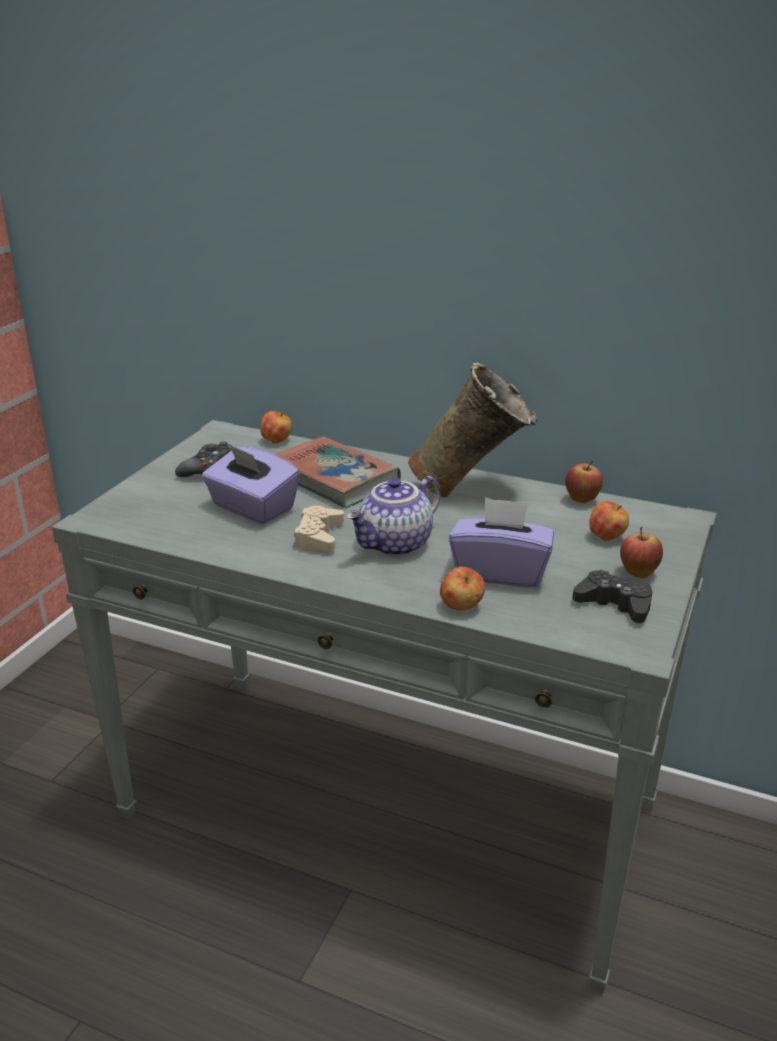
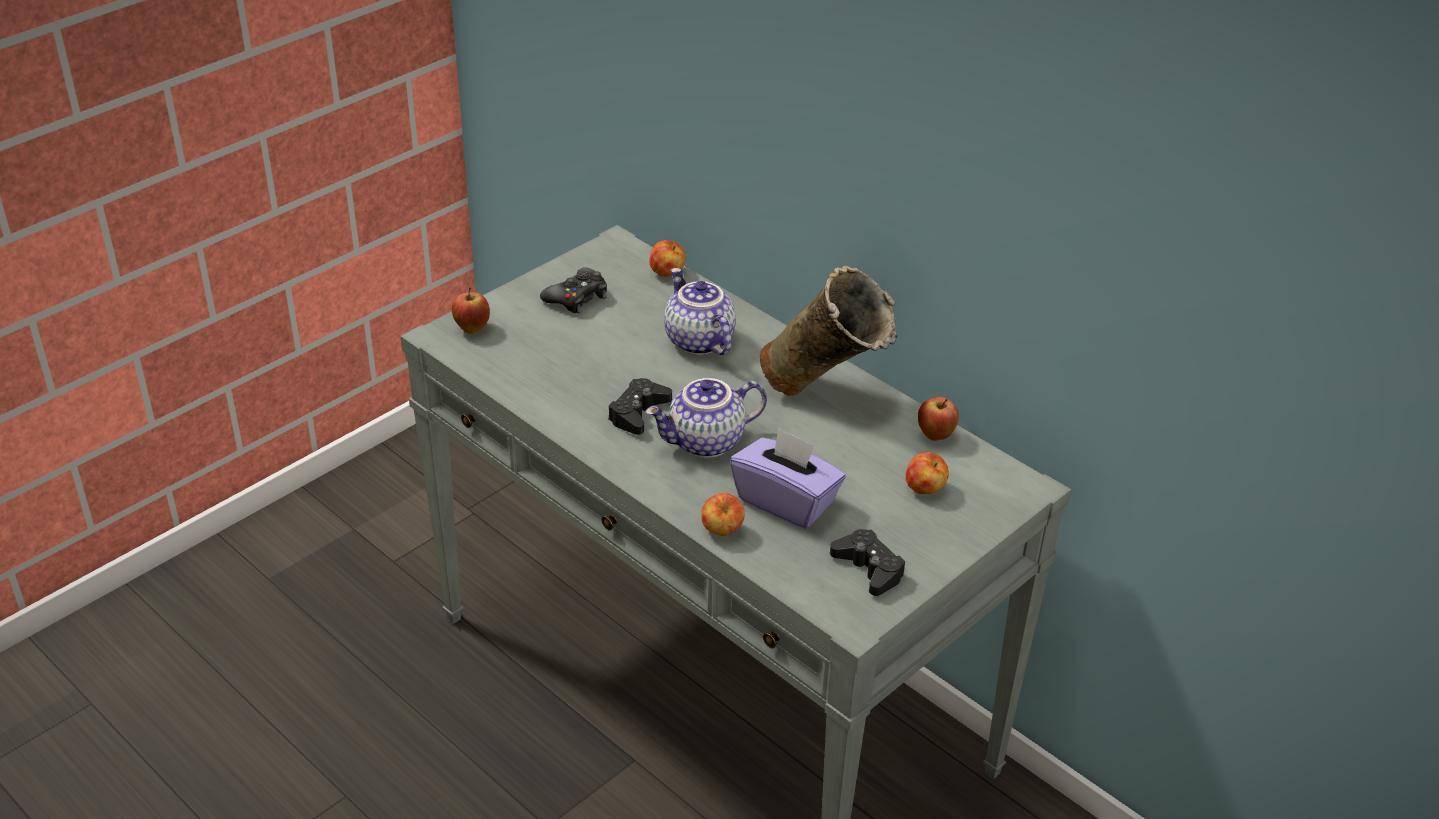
camera: 20 degrees right, 10 degrees up
(252, 508) = (594, 360): purple tissue box -> none
(318, 537) = (638, 413): beige game controller -> black game controller
(335, 478) = (697, 341): book -> teapot
(638, 574) = (921, 541): apple -> apple (472, 329)

